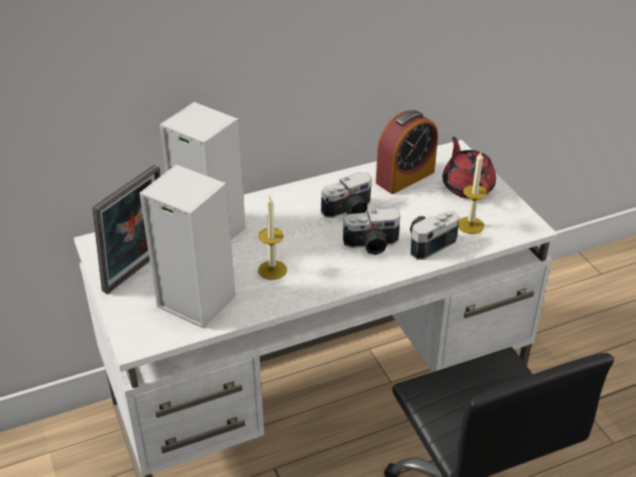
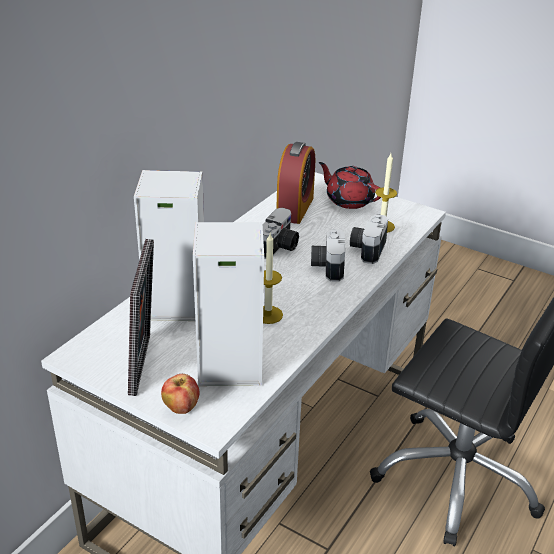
camera: 35 degrees left, 5 degrees down
(128, 318) = (181, 407): none -> apple
(372, 245) = (326, 266): camera -> camera turned 135 degrees clockwise

